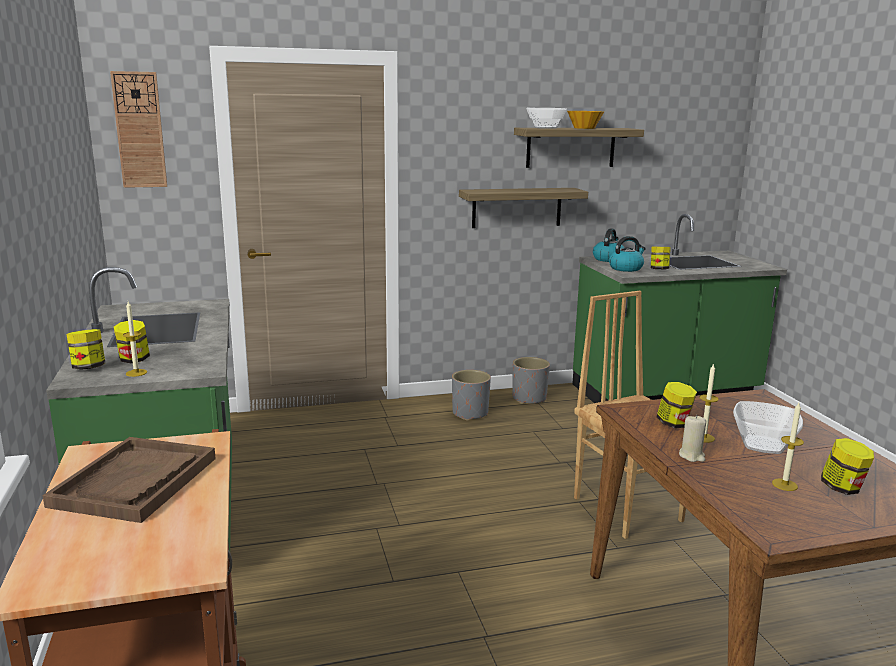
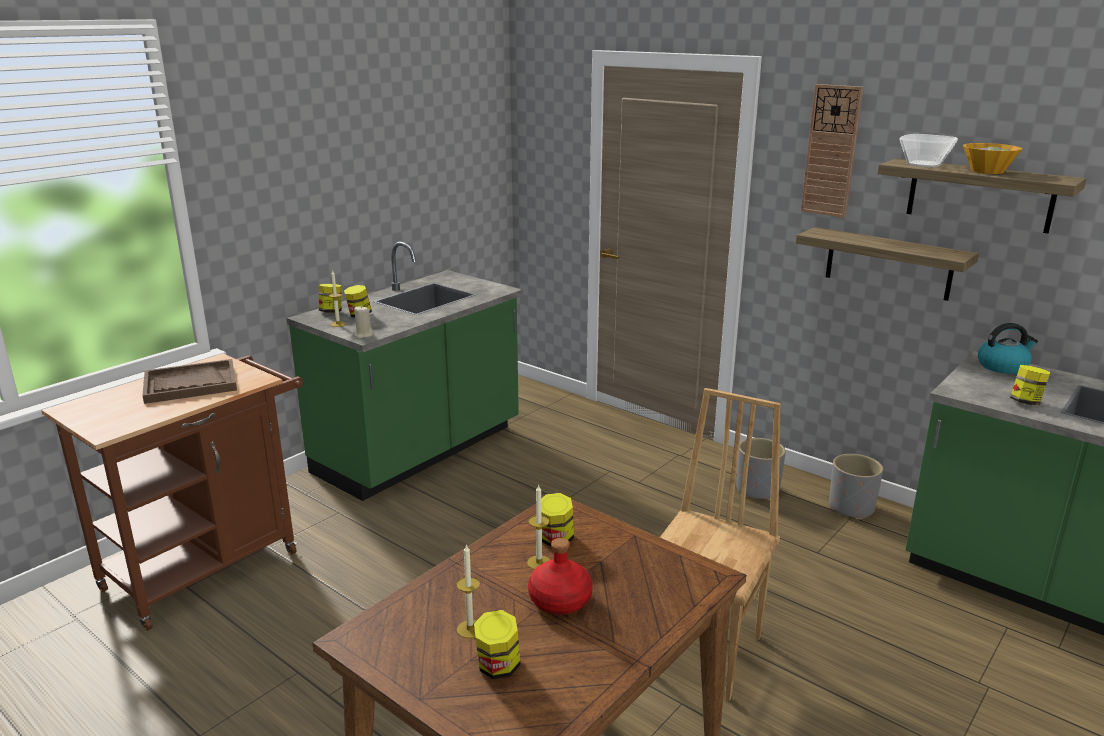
camera: 55 degrees right, 5 degrees up
(139, 130) = (539, 125): wall clock -> wall clock (831, 151)
(626, 268) = (980, 385): kettle -> none
(692, 456) = (484, 565): beige candle -> beige candle (363, 335)
(762, 445) = (559, 600): bowl -> red bottle

